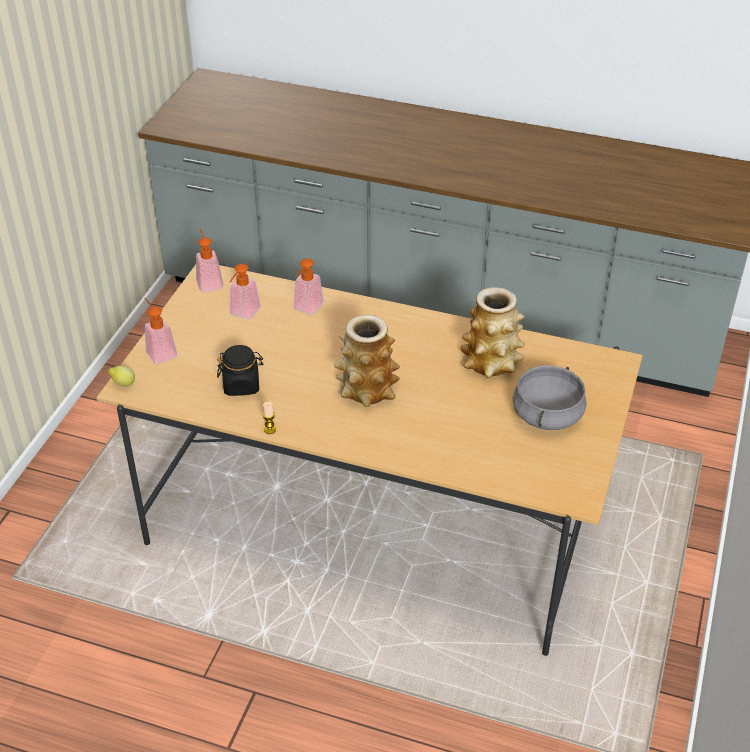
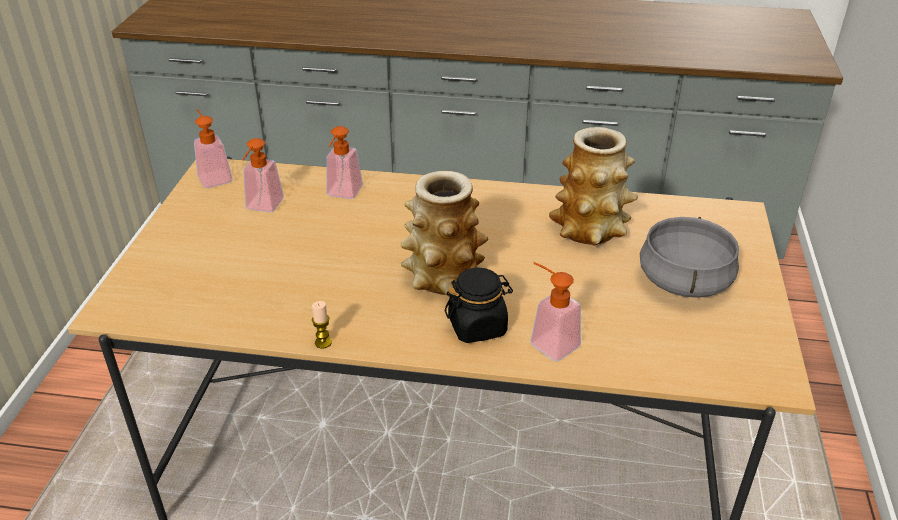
camera: 10 degrees left, 5 degrees down
(123, 384) = (106, 307): lemon -> none
(159, 351) = (155, 261): soap dispenser -> soap dispenser (548, 341)
(242, 385) = (274, 290): black jar -> black jar (477, 326)

